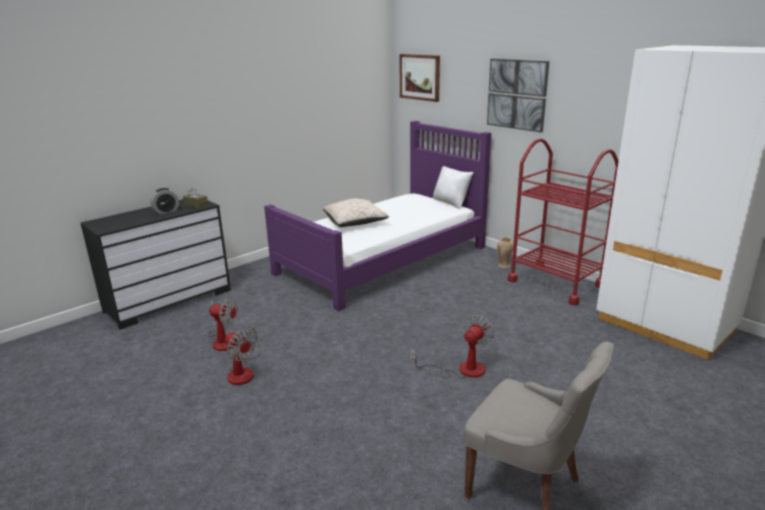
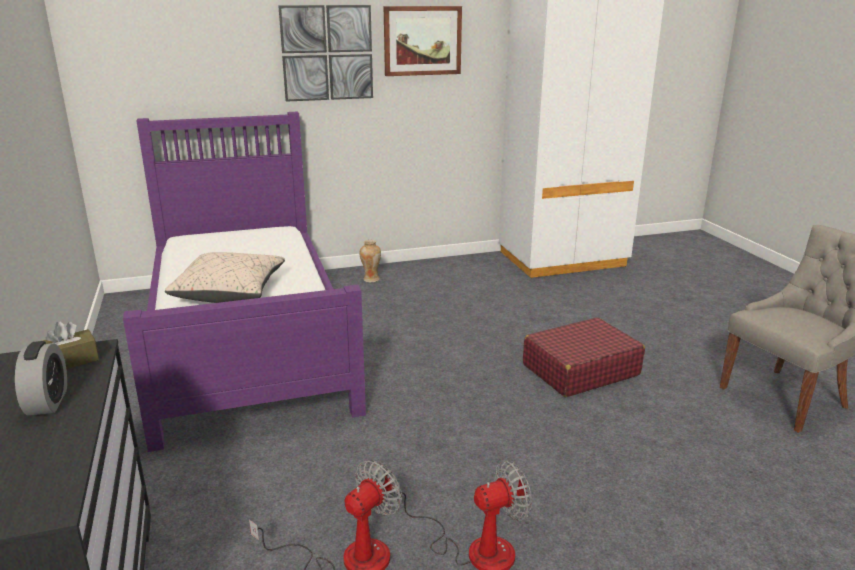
camera: 65 degrees left, 0 degrees up
(420, 77) = (131, 44): picture -> picture (422, 41)
(451, 203) = (256, 228): white pillow -> none
(462, 370) = (580, 370): fan -> red suitcase
(555, 283) = (442, 271): red cart -> none

